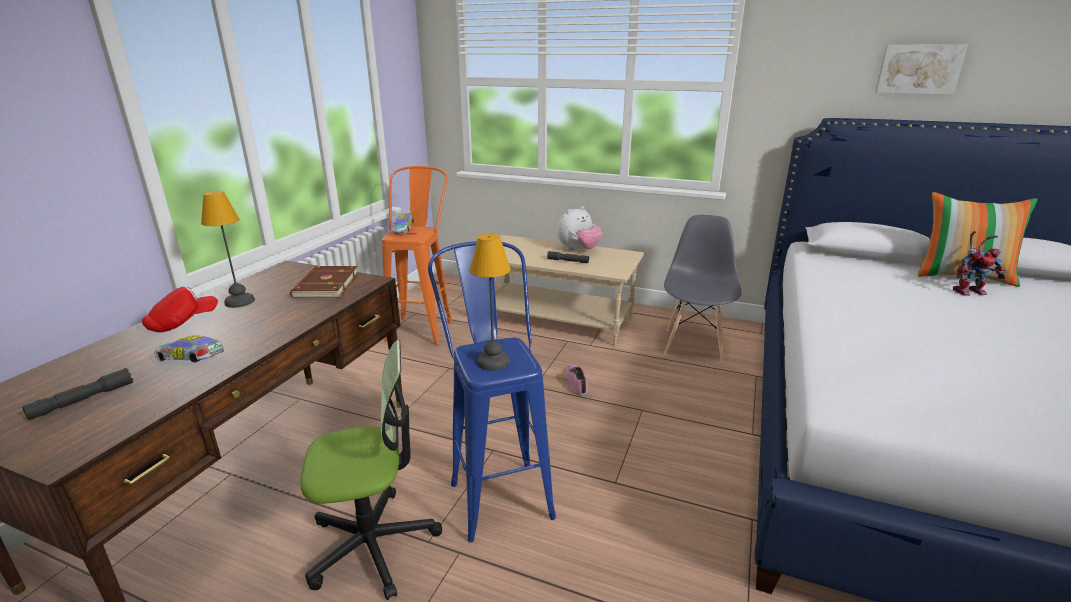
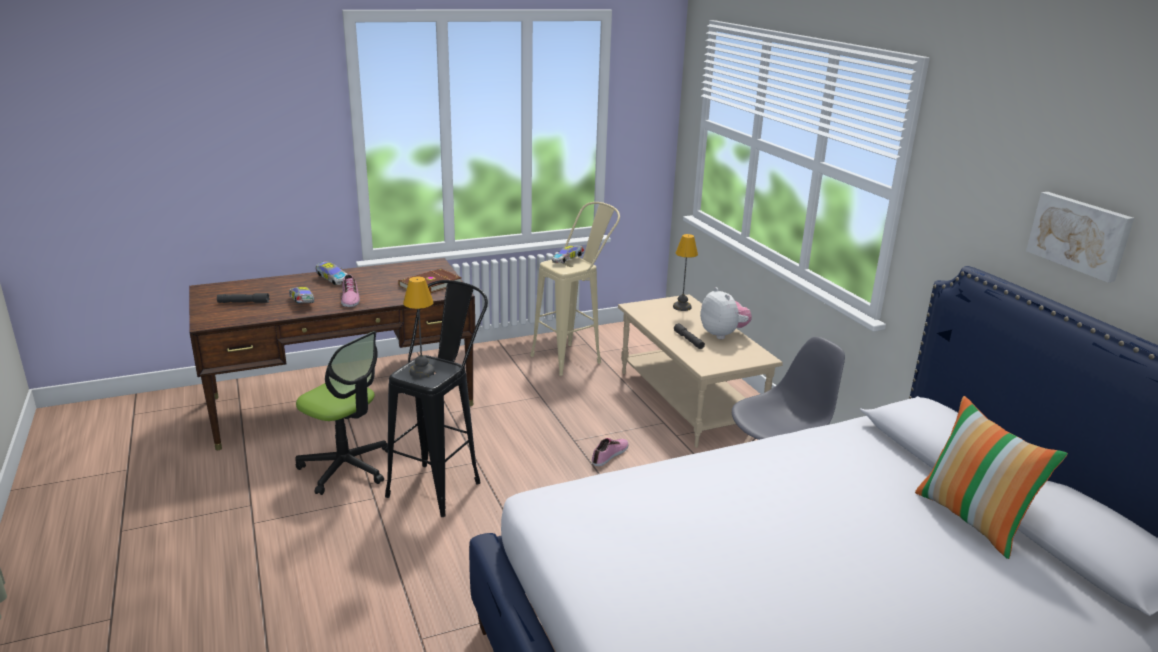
camera: 45 degrees right, 0 degrees up
(183, 323) = (332, 279): red cap -> toy car
(240, 301) = (374, 277): table lamp -> table lamp (682, 307)
(254, 331) = (349, 298): none -> shoe
(423, 326) = (574, 357): orange stool -> beige stool
(496, 489) = (441, 482): blue stool -> black stool
(578, 250) = (723, 334): plush toy -> plush toy turned 120 degrees counterclockwise
(969, 291) = (923, 528): toy robot -> none

